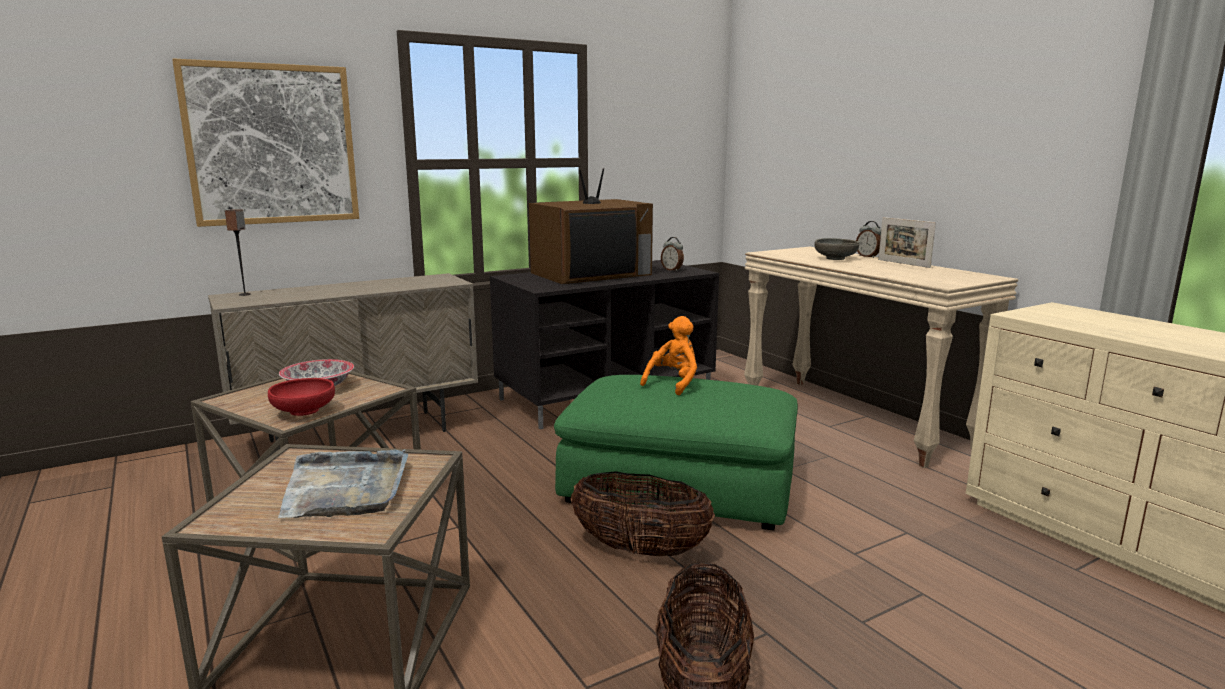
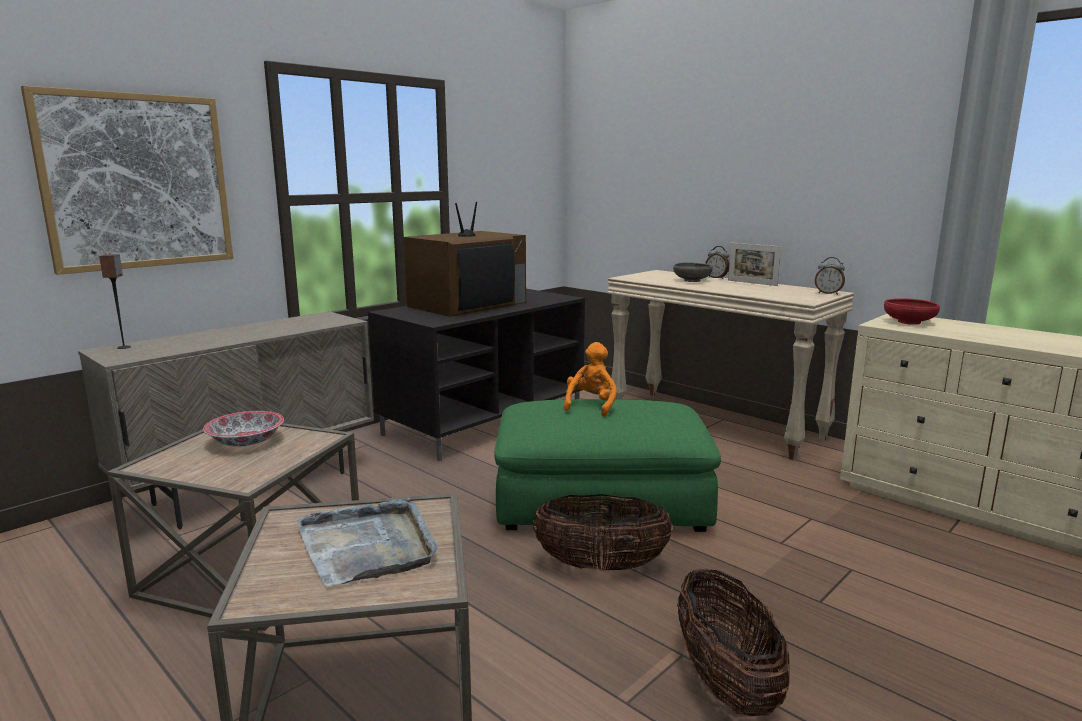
camera: 15 degrees left, 0 degrees up
(304, 411) = (253, 469): red bowl -> red bowl (908, 322)
(672, 270) = (540, 297): alarm clock -> alarm clock (828, 293)

